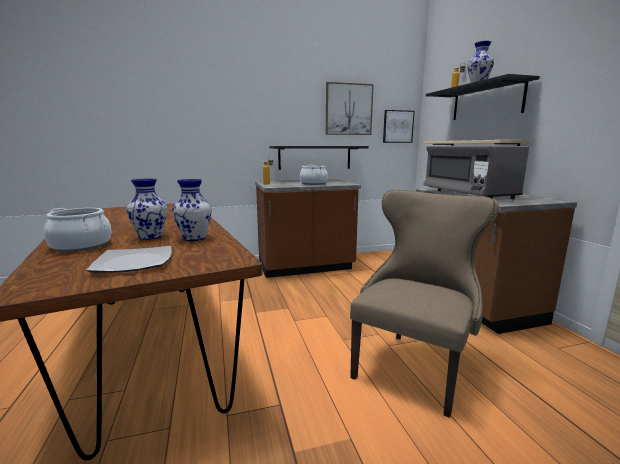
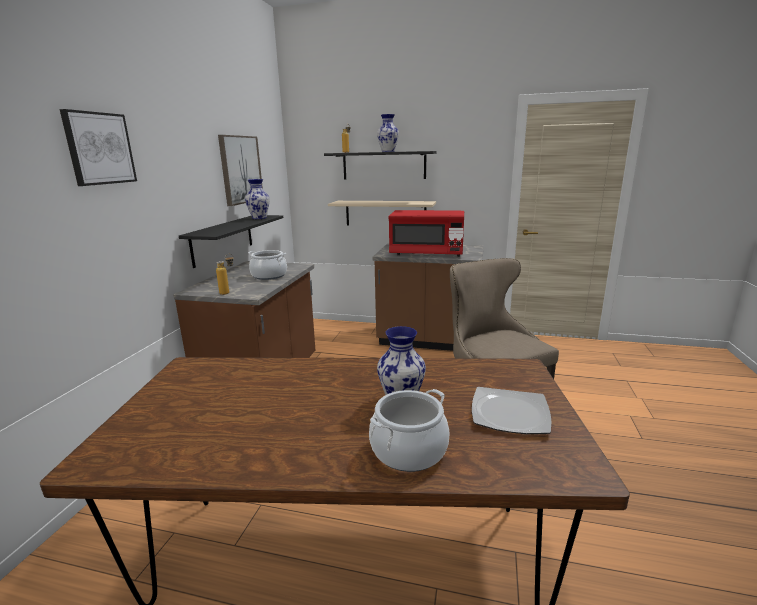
camera: 60 degrees left, 5 degrees up
(194, 238) = (431, 376): vase -> vase (259, 218)
(397, 126) = (276, 185): picture -> picture (99, 148)
(468, 194) = (426, 254): grey microwave -> red microwave

